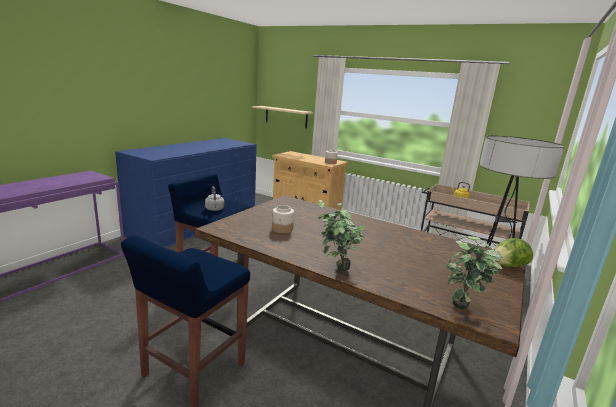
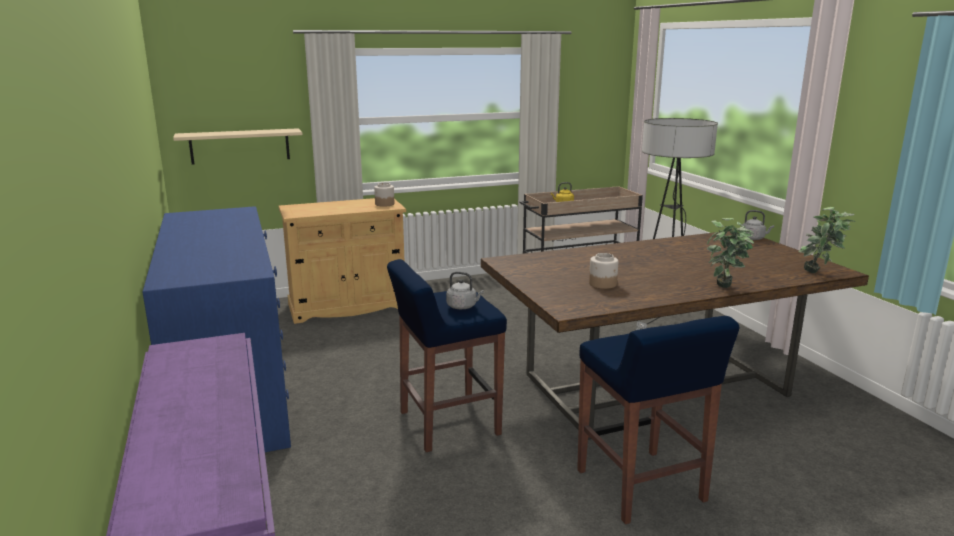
camera: 50 degrees left, 0 degrees up
(508, 266) = (753, 238): lettuce -> grey kettle

